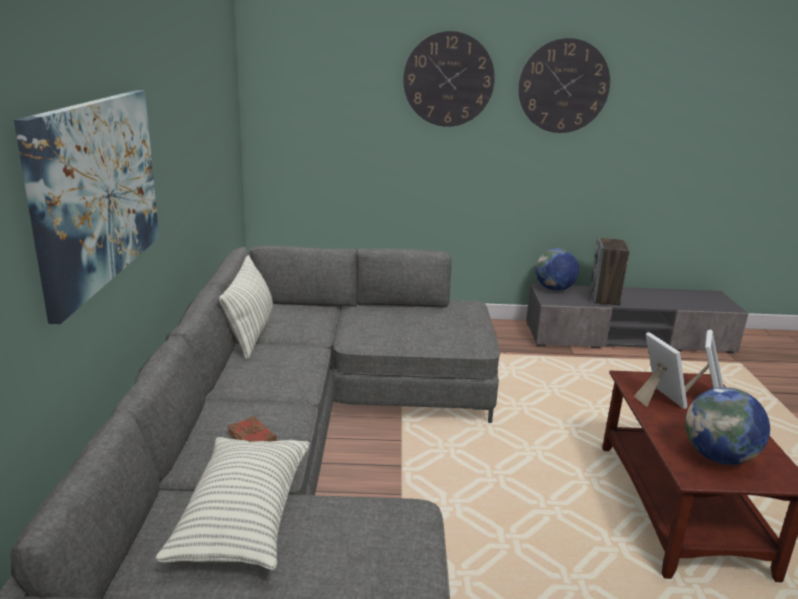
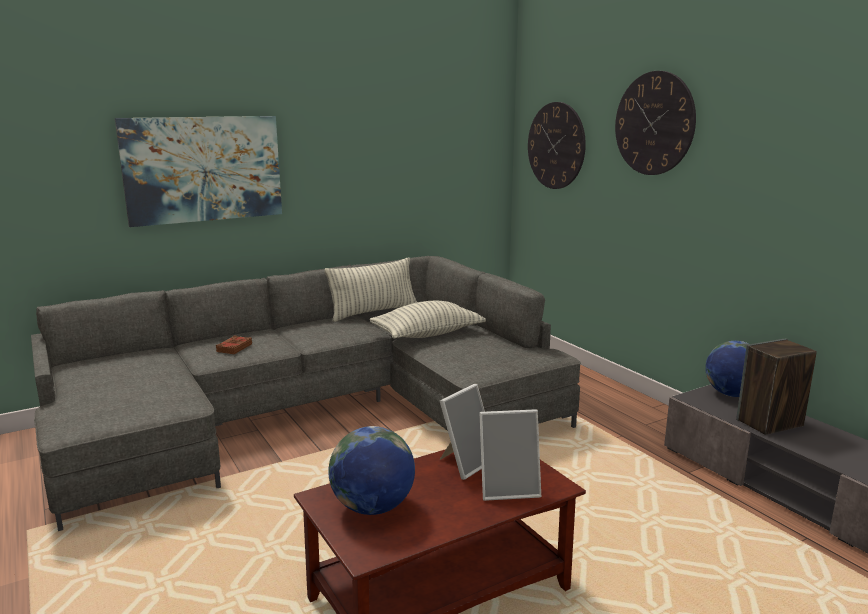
camera: 60 degrees right, 5 degrees down
(243, 517) = (152, 367): pillow -> pillow (427, 334)
(563, 86) = (771, 131): wall clock -> wall clock (556, 145)

